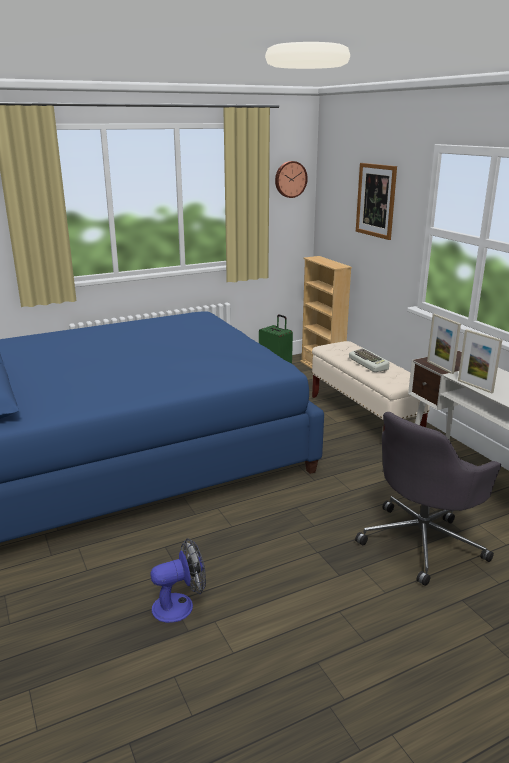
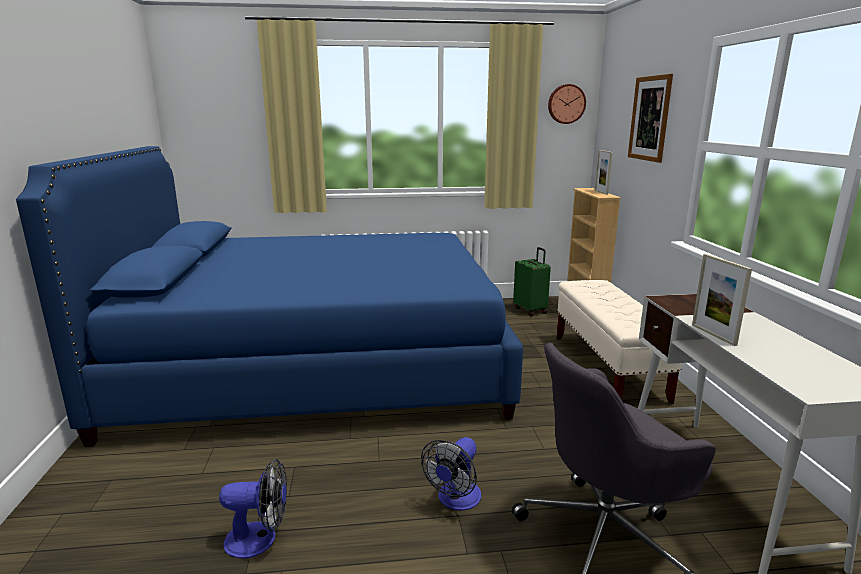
camera: 20 degrees right, 5 degrees down
(309, 542) = (455, 500): none -> fan
(369, 364) = (614, 304): keyboard -> none
(440, 367) = (677, 307): picture frame -> picture frame (601, 192)

